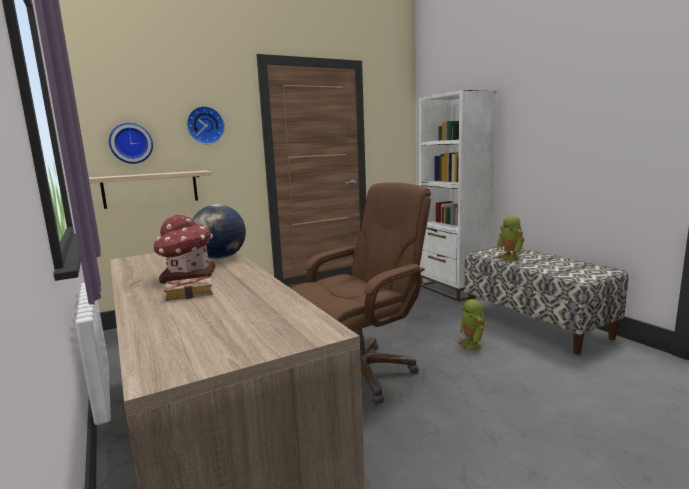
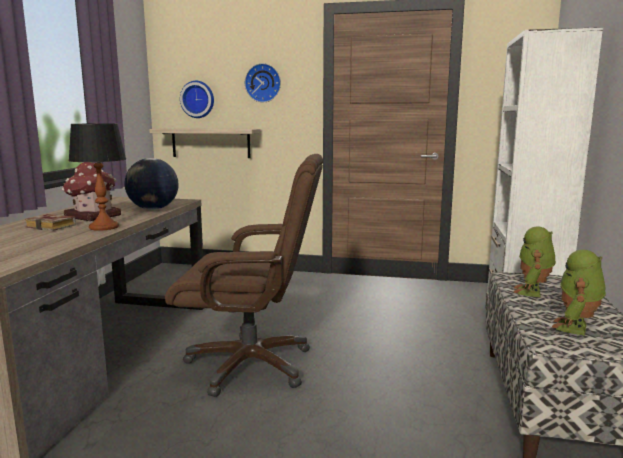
camera: 40 degrees right, 0 degrees up
(249, 279) = (104, 227): none -> table lamp
(472, 344) = (409, 390): toy robot -> toy robot (576, 328)

